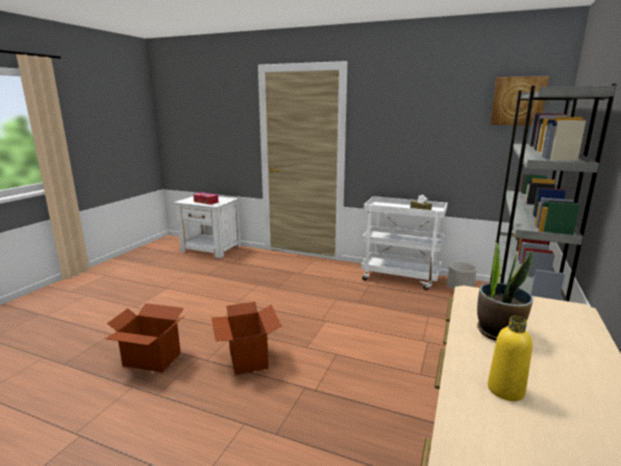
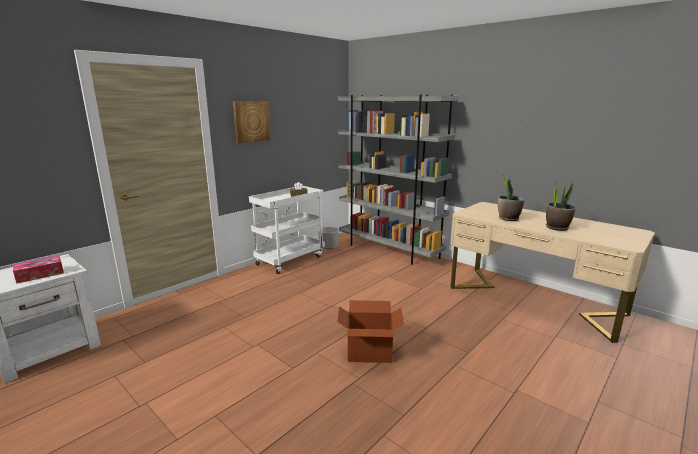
camera: 70 degrees left, 0 degrees up
(151, 359) = (337, 419): cardboard box -> none
(505, 390) = (557, 228): yellow bottle -> potted plant
(518, 101) = (326, 102): picture -> picture (251, 121)

